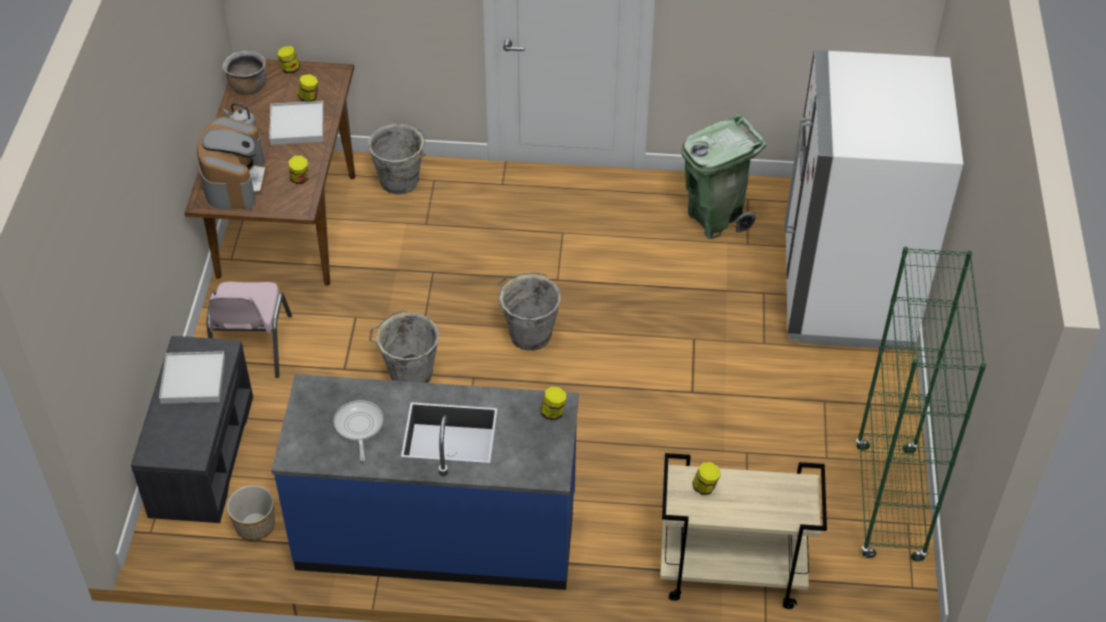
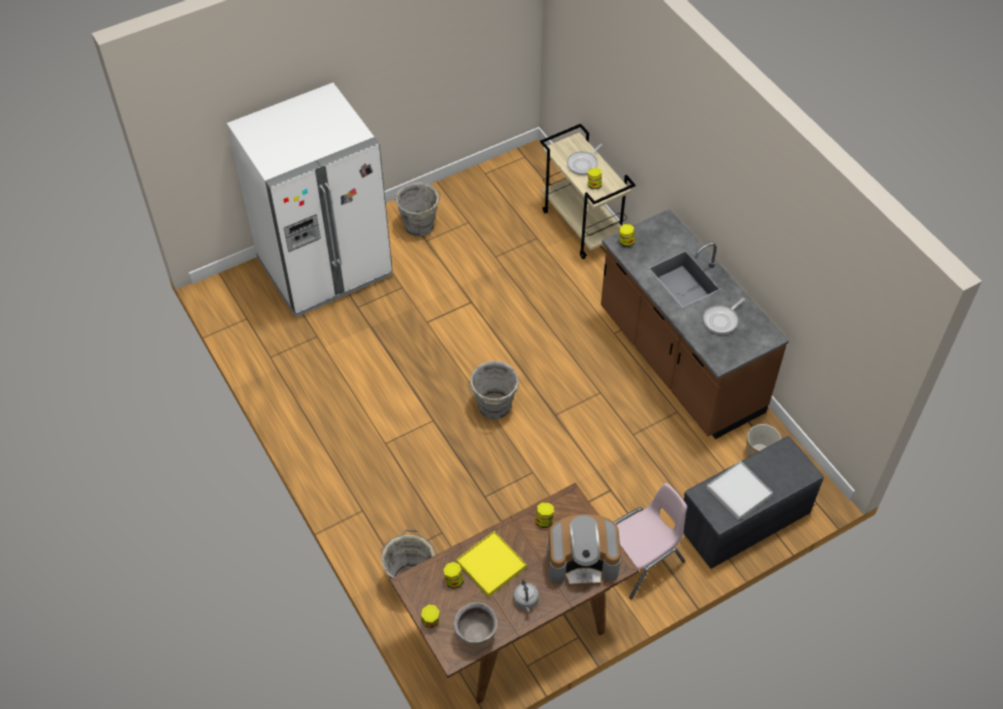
camera: 125 degrees left, 5 degrees up
(235, 181) = (582, 561): coffee machine -> coffee machine turned 150 degrees counterclockwise
(297, 125) = (491, 565): white tray -> yellow tray
(409, 373) = (582, 451): grey bucket -> grey bucket (419, 226)
(437, 533) = (679, 362): blue counter -> brown counter
(715, 219) = (305, 365): green trash can -> none
(753, 499) = (583, 164): none -> frying pan
(889, 503) = (478, 185): green bookcase -> none

